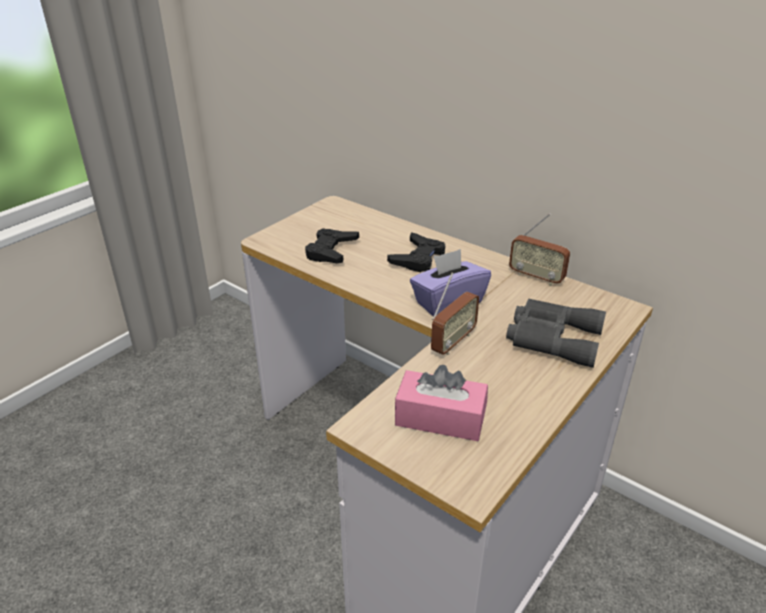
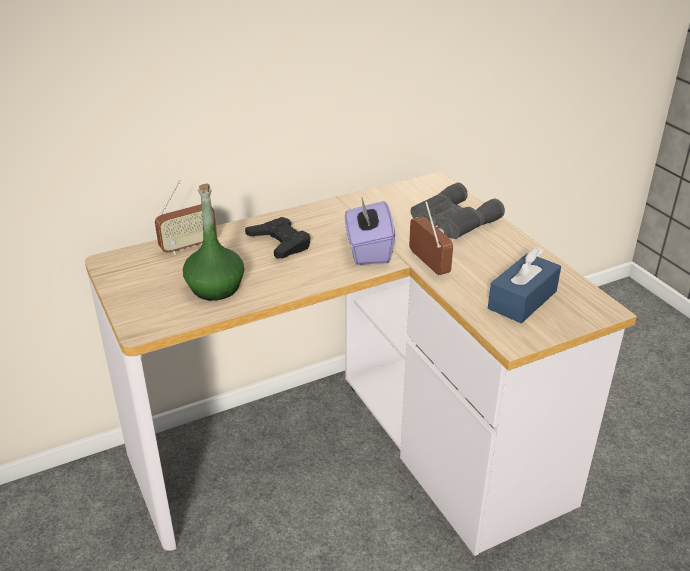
camera: 65 degrees left, 0 degrees up
(331, 251) = (215, 288): black game controller -> green bottle
(440, 418) = (522, 300): pink tissue box -> blue tissue box
(536, 277) = (363, 199): radio -> radio (188, 246)

